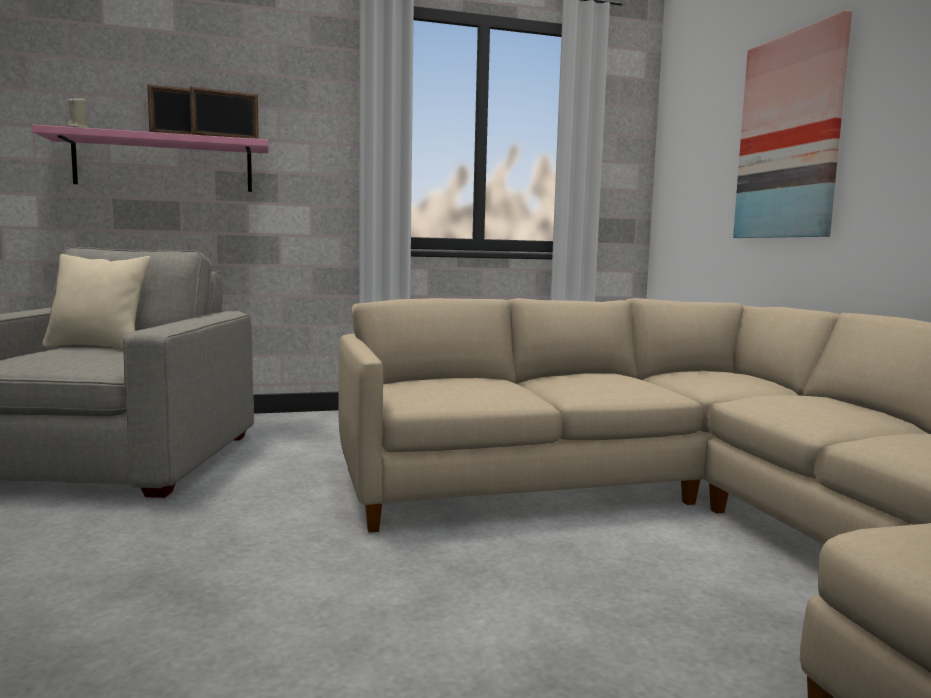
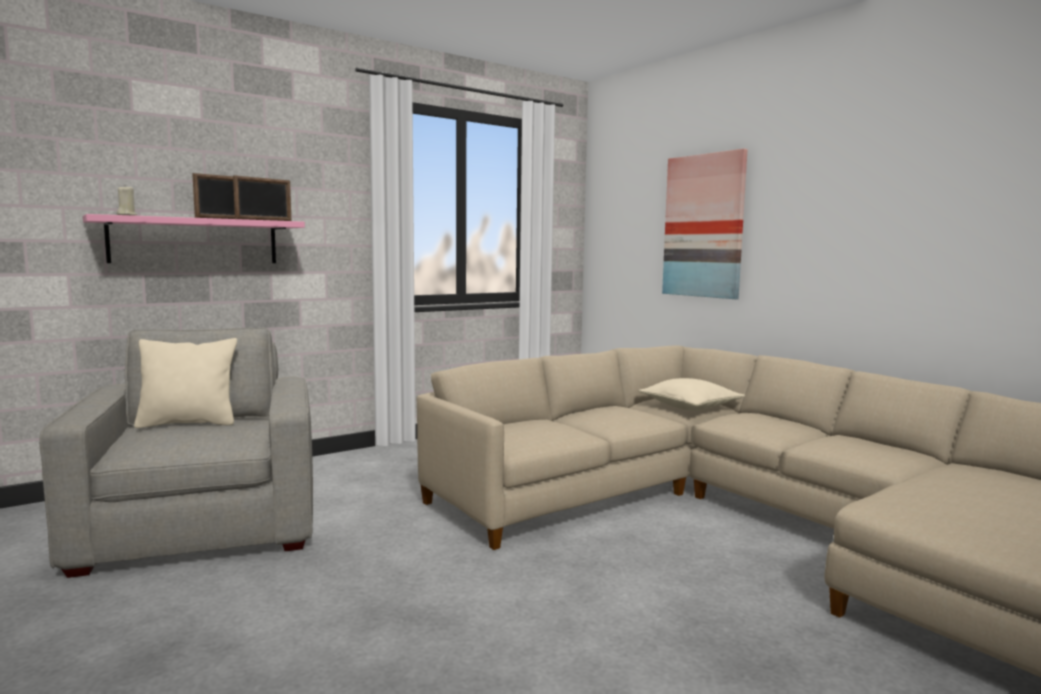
camera: 20 degrees left, 0 degrees up
(725, 382) = (690, 406): none -> beige pillow

